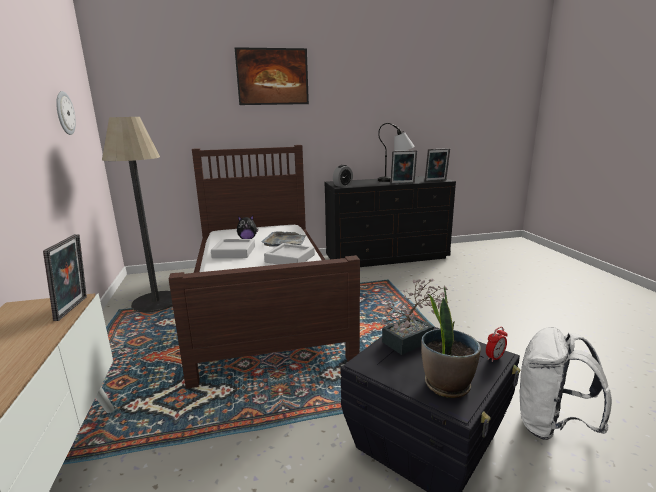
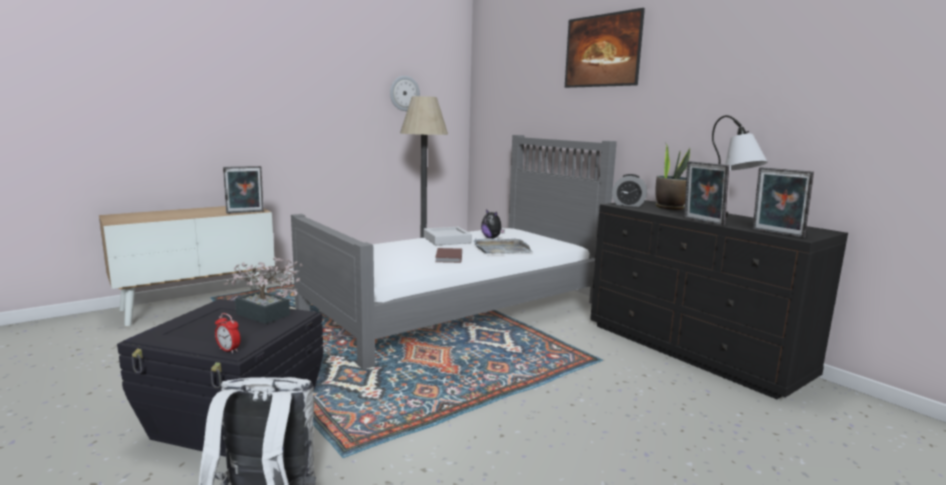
camera: 65 degrees right, 5 degrees down
(264, 303) = (457, 308): brown bed -> grey bed
(290, 258) = (448, 257): grey tray -> brown book
(446, 384) = (181, 331): potted plant -> potted plant (670, 208)

